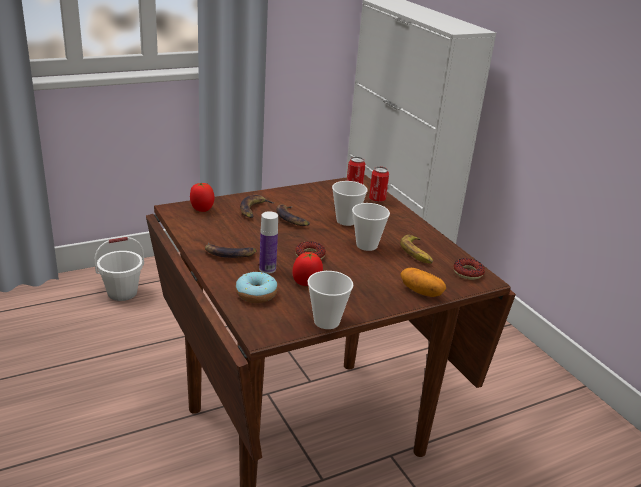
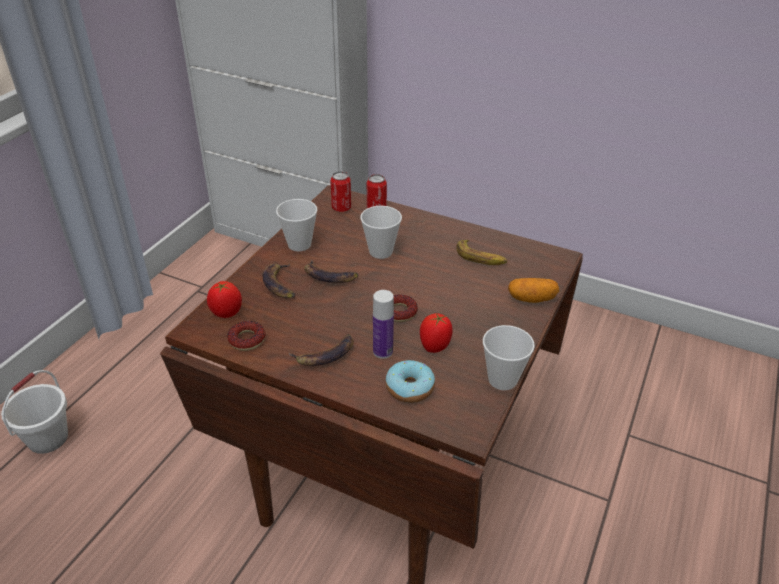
camera: 35 degrees left, 10 degrees up
(366, 245) = (431, 271): cup -> cup (299, 244)
(468, 273) = (540, 256): donut -> donut (247, 339)

